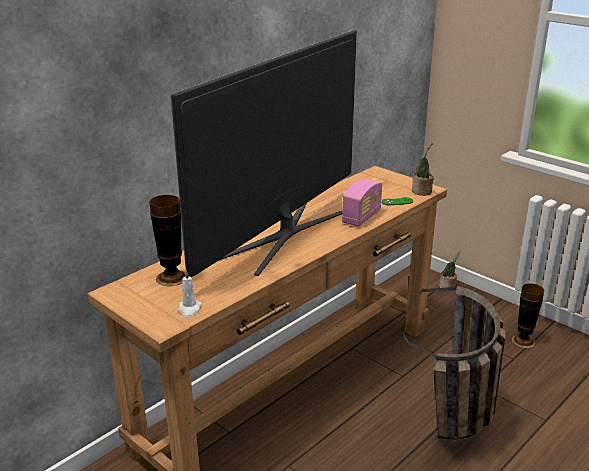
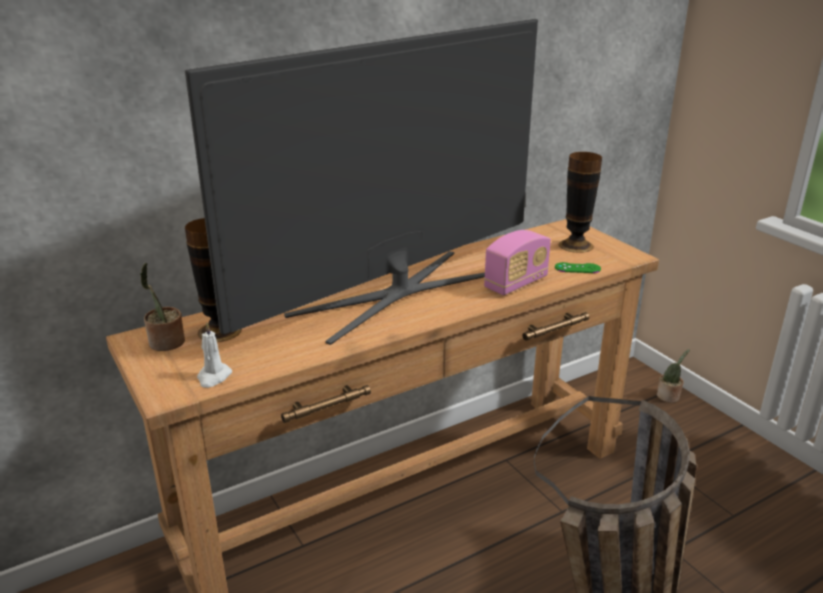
camera: 15 degrees right, 0 degrees up
(422, 192) = (620, 259): potted plant -> potted plant (166, 343)
(523, 341) = (757, 492): vase -> vase (576, 245)

